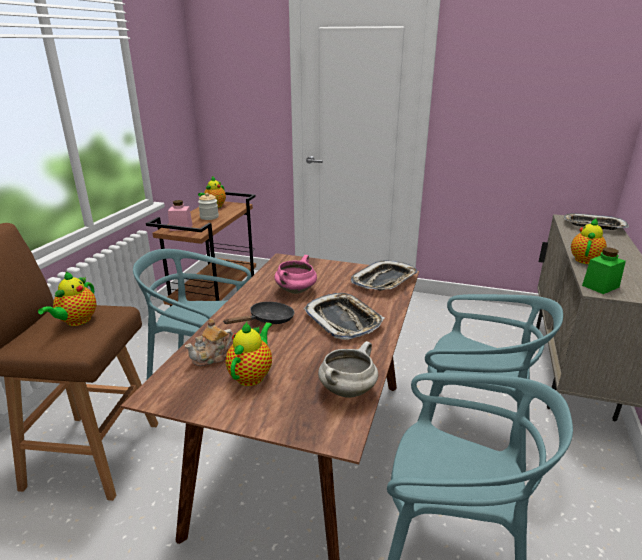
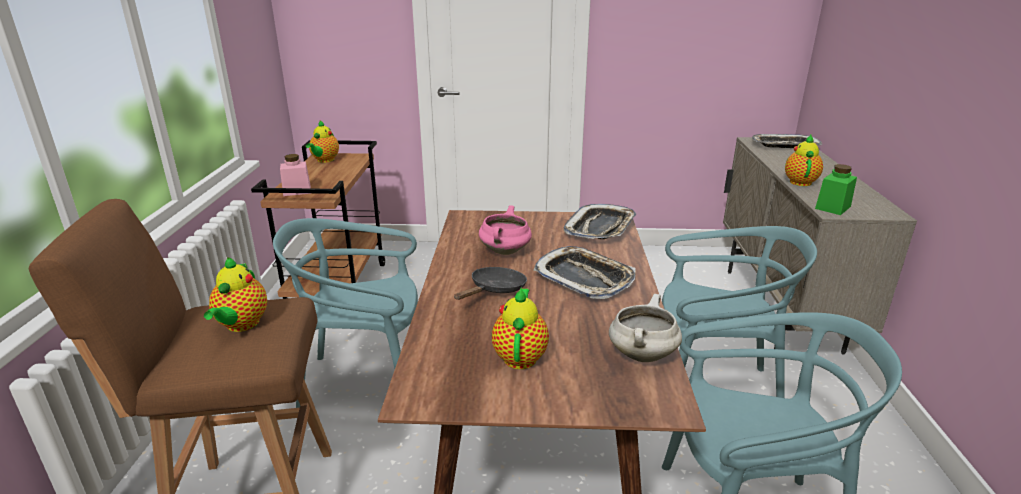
camera: 15 degrees left, 0 degrees up
(209, 217) = (327, 174): jar -> none
(211, 357) = (455, 342): teapot -> none

